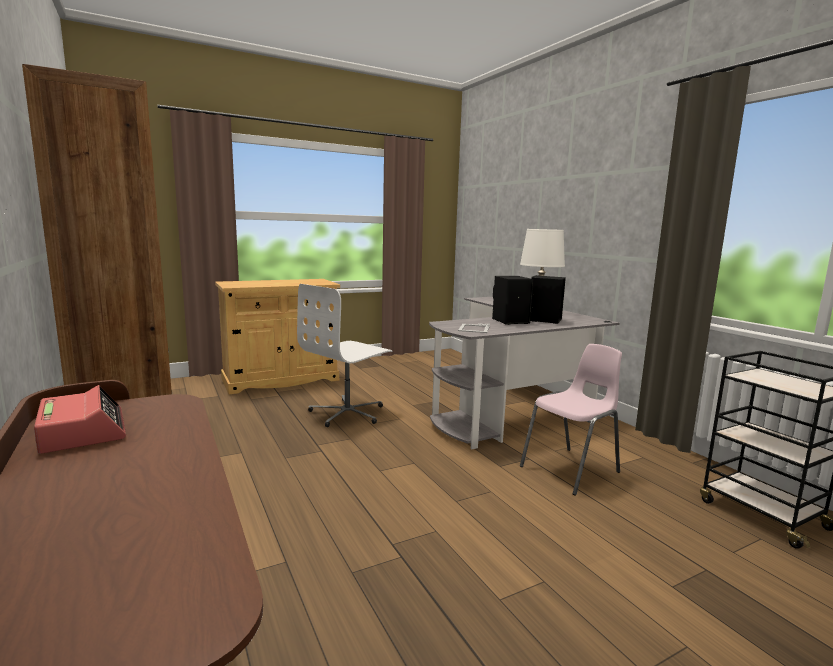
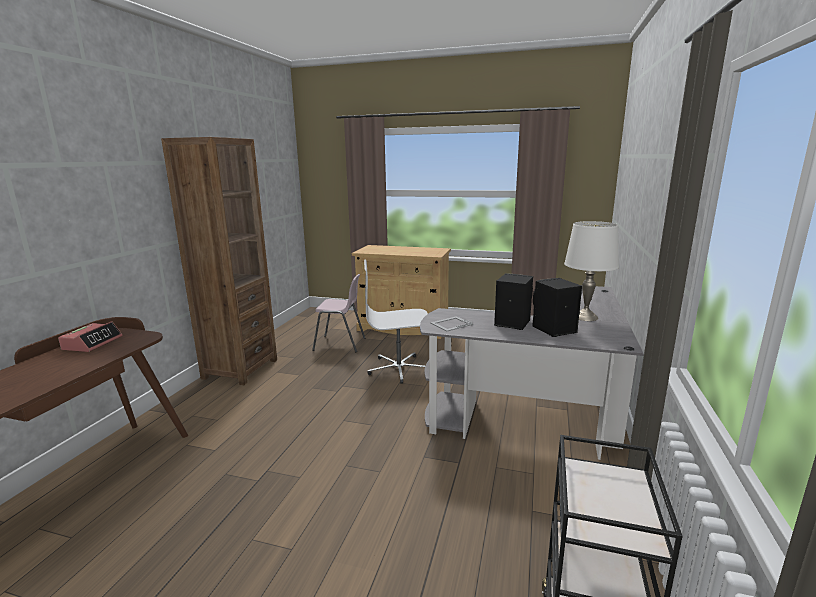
camera: 45 degrees right, 5 degrees up
(571, 470) = (475, 490): pink chair -> pink chair (340, 344)

